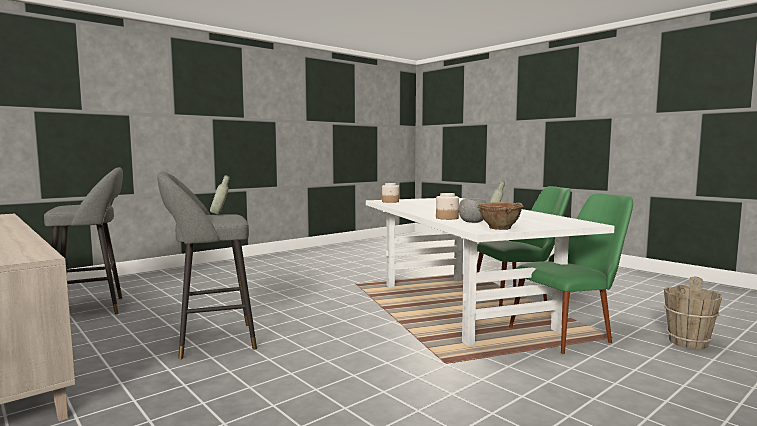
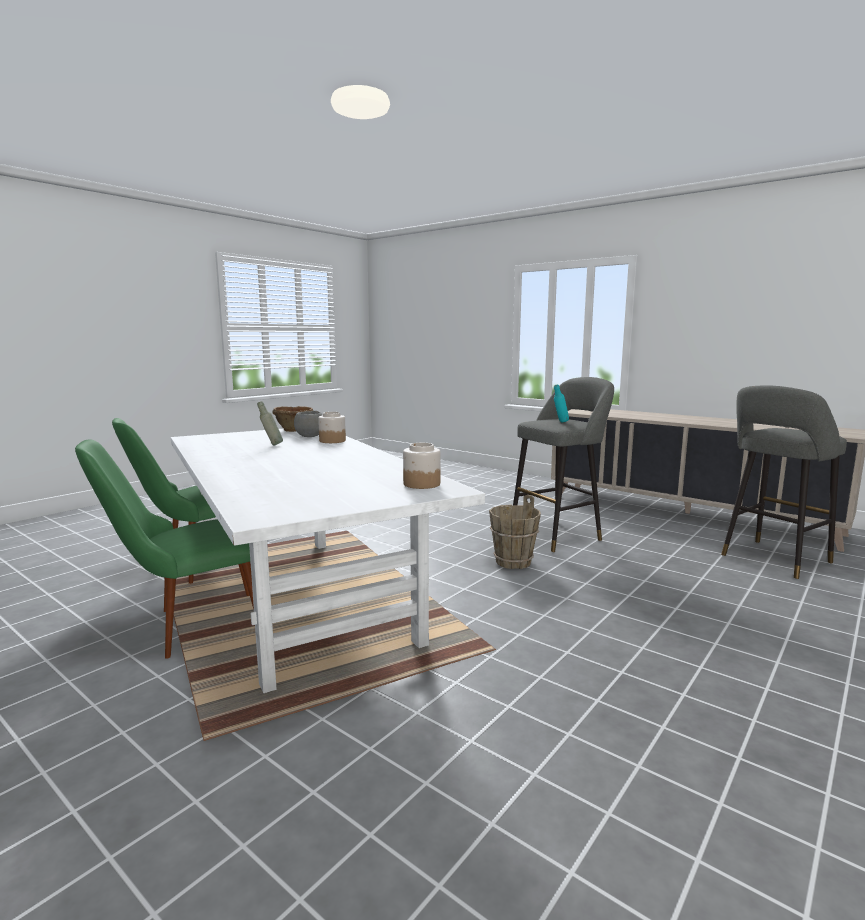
camera: 170 degrees right, 5 degrees up
(220, 214) = (560, 422): grey bottle -> turquoise bottle
(689, 342) = (86, 563): brown bucket -> brown bucket (512, 562)

